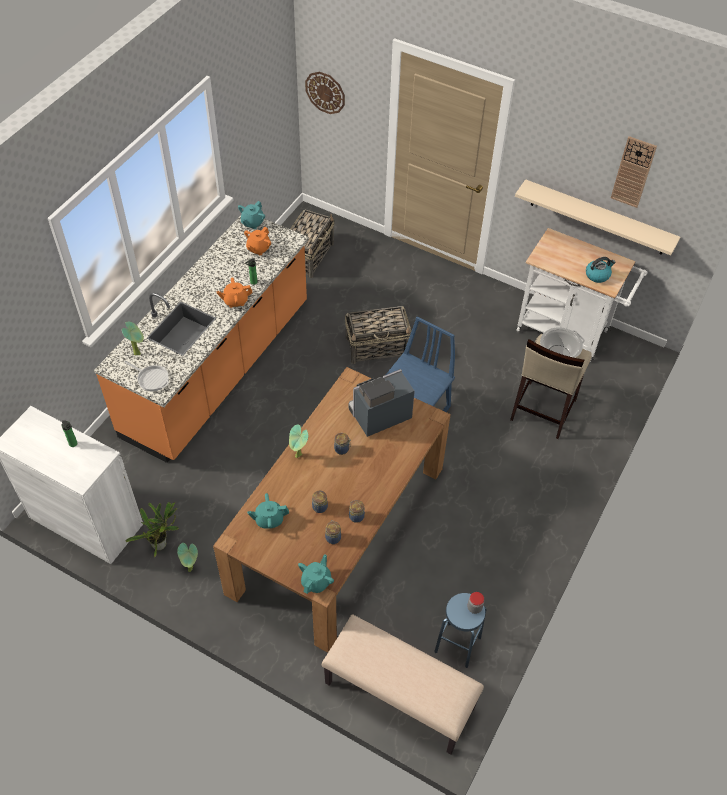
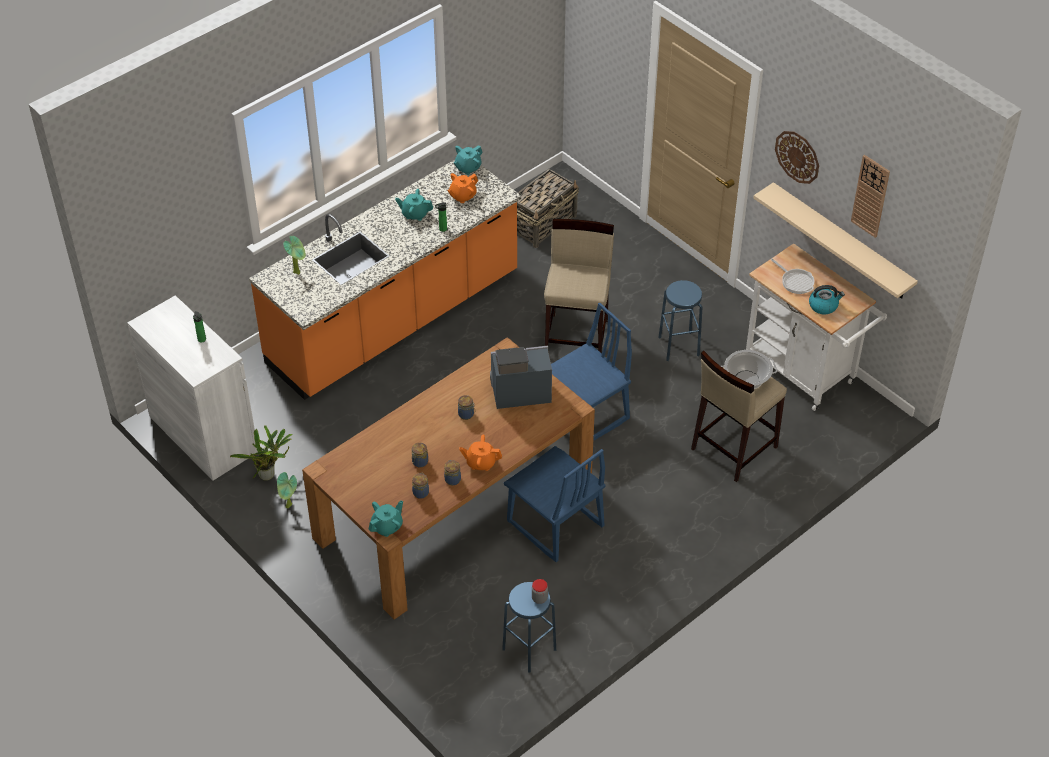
camera: 20 degrees right, 5 degrees down
(151, 378) = (301, 299): frying pan -> frying pan (795, 281)
(235, 301) = (416, 243): orange teapot -> orange teapot (481, 462)
(269, 519) = (365, 460): turquoise teapot -> turquoise teapot (415, 214)
(298, 456) = (419, 410): potted plant -> none
(325, 92) = (590, 43): wall clock -> wall clock (797, 156)
(377, 347) = (577, 337): basket -> beige stool
(398, 696) = (447, 677): beige bench -> none
(429, 519) = (554, 524): none -> blue chair
(461, 334) = (679, 346): none -> blue stool

